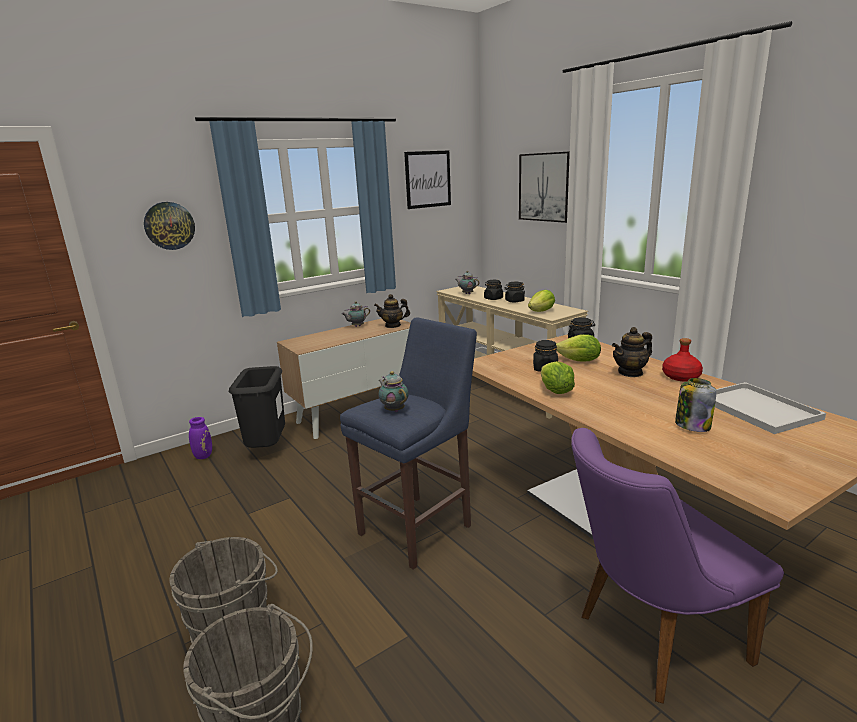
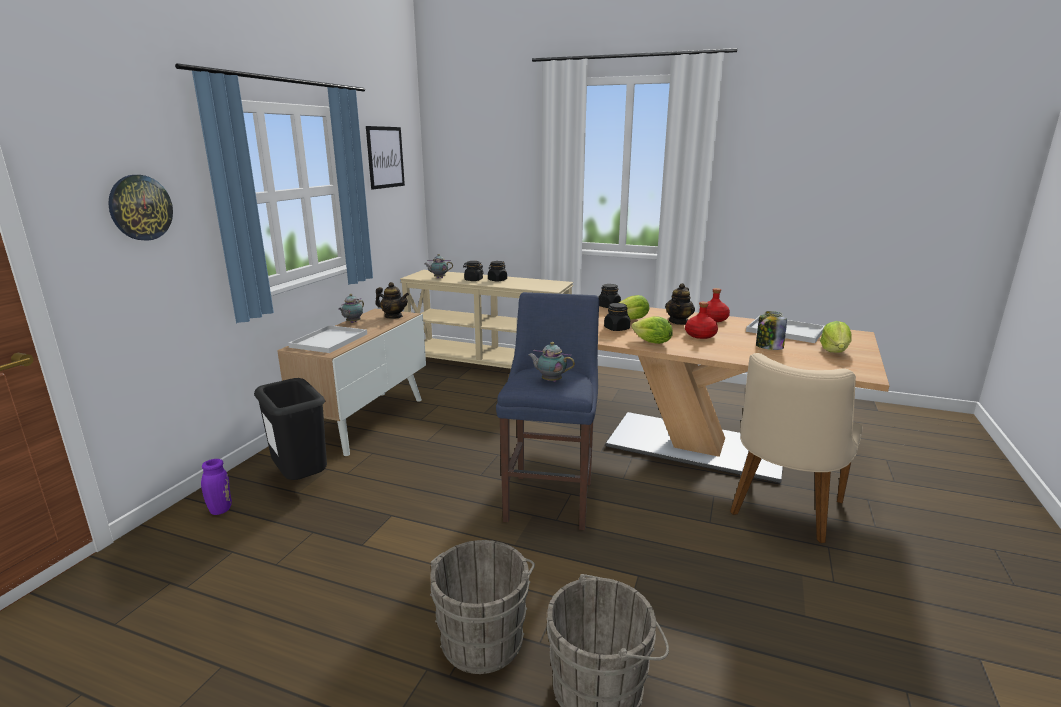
camera: 35 degrees left, 0 degrees up
(317, 339) = (329, 341): none -> white tray
(393, 325) = (393, 317): teapot -> teapot turned 120 degrees counterclockwise
(541, 311) = (537, 286): lettuce -> lettuce (834, 351)
(545, 187) = (508, 168): picture -> none
(627, 393) = (700, 335): none -> red bottle
(648, 640) = (781, 511): purple chair -> beige chair

